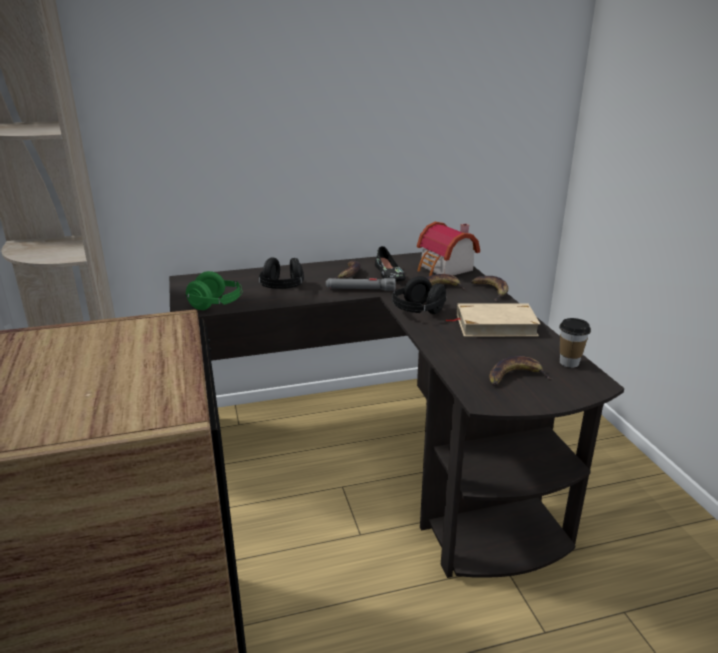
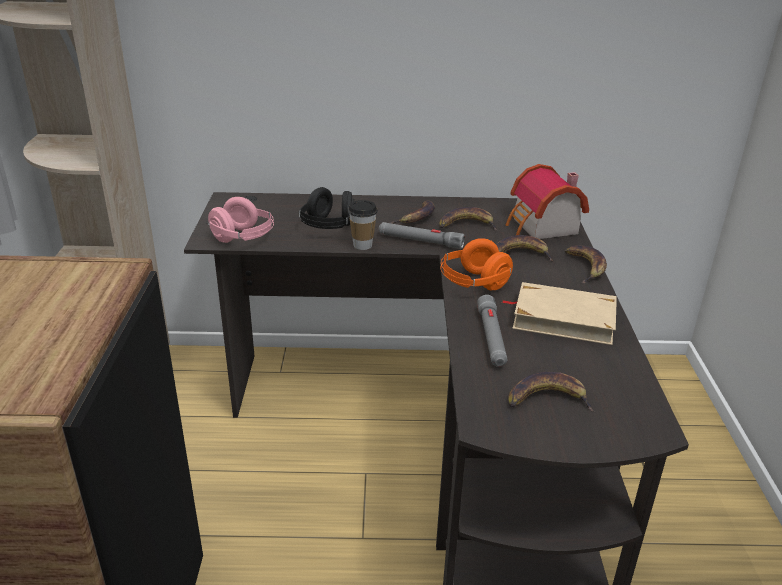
camera: 15 degrees right, 5 degrees up
(216, 305) = (243, 238): green headphones -> pink headphones
(388, 274) = (467, 224): black shoe -> banana
(417, 312) = (473, 283): black headphones -> orange headphones
(452, 344) = (491, 338): none -> grey flashlight
(569, 363) = (631, 391): cup -> cup (362, 245)

